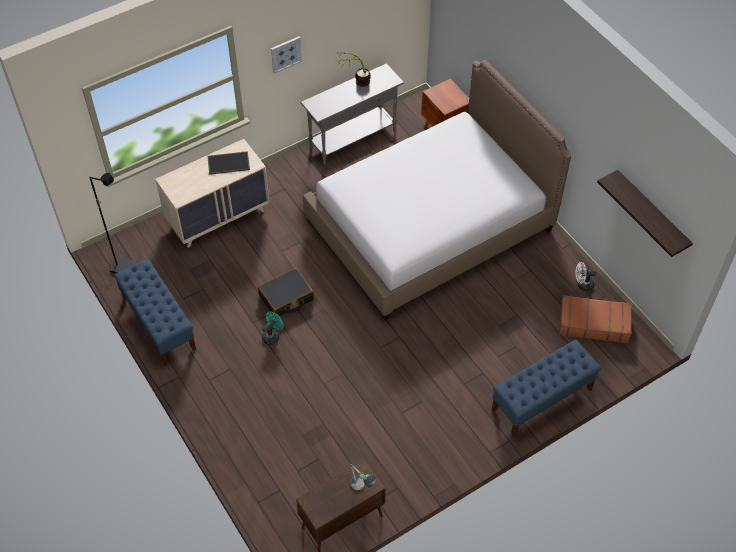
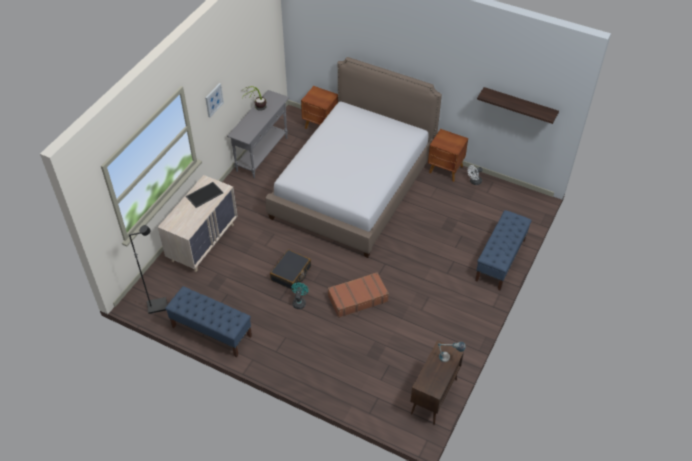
camera: 30 degrees left, 5 degrees down
(557, 254) = (446, 170): none -> brown nightstand
(593, 323) = (497, 201): brown suitcase -> brown suitcase (357, 298)

